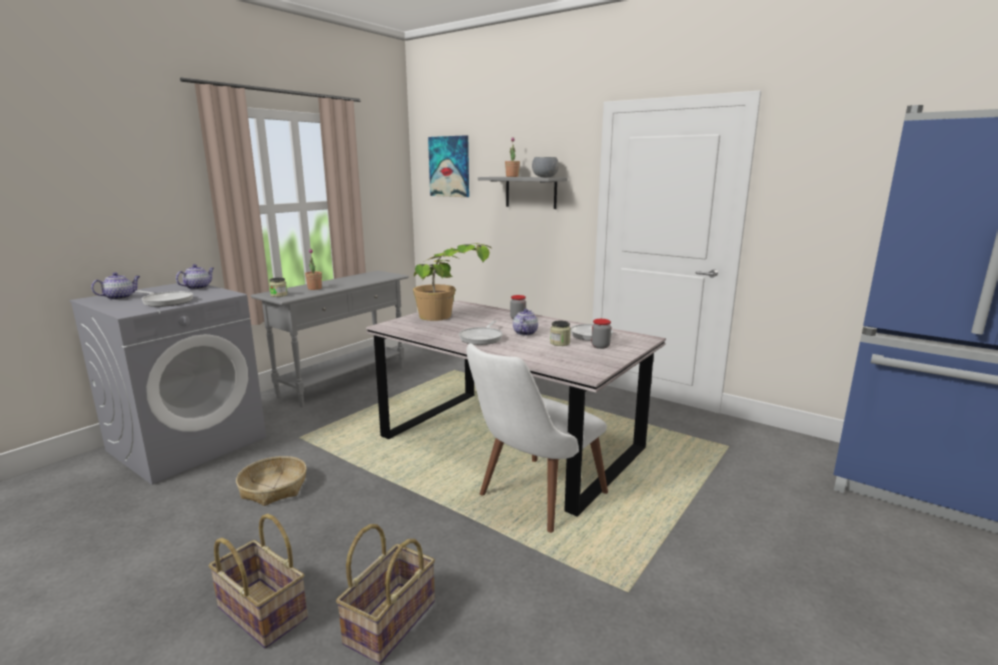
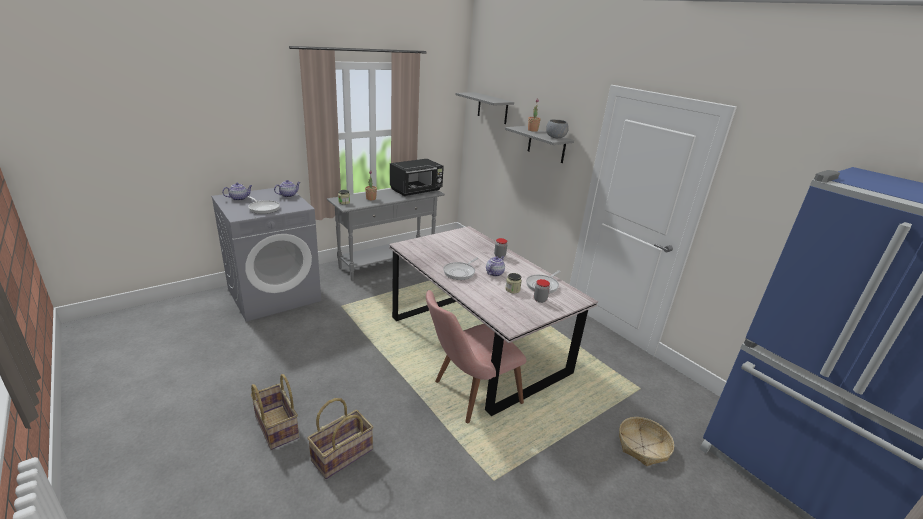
camera: 15 degrees right, 10 degrees up
(273, 488) = (312, 342): basket -> basket (643, 447)
(371, 276) = (416, 190): none -> black microwave
(448, 319) = (449, 246): potted plant -> none
(449, 166) = (492, 108): picture -> grey shelf
(532, 500) = (468, 395): white chair -> pink chair

